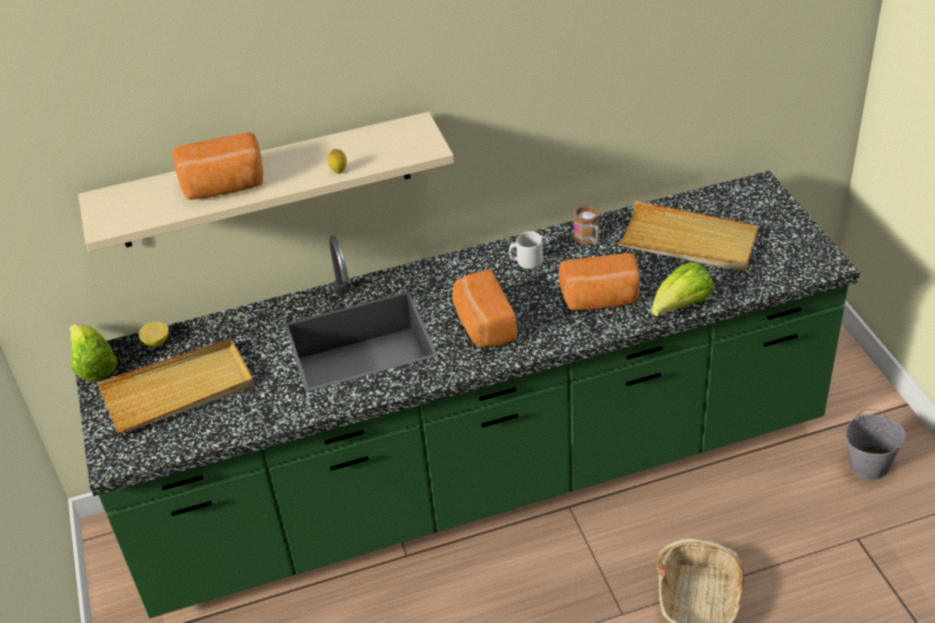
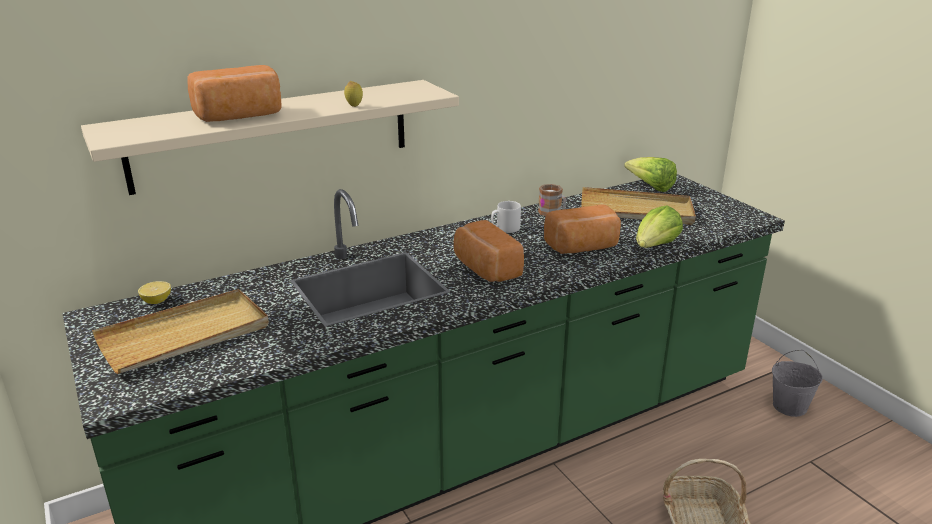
camera: 15 degrees left, 15 degrees down
(94, 366) = (87, 323): lettuce -> lettuce (651, 187)

